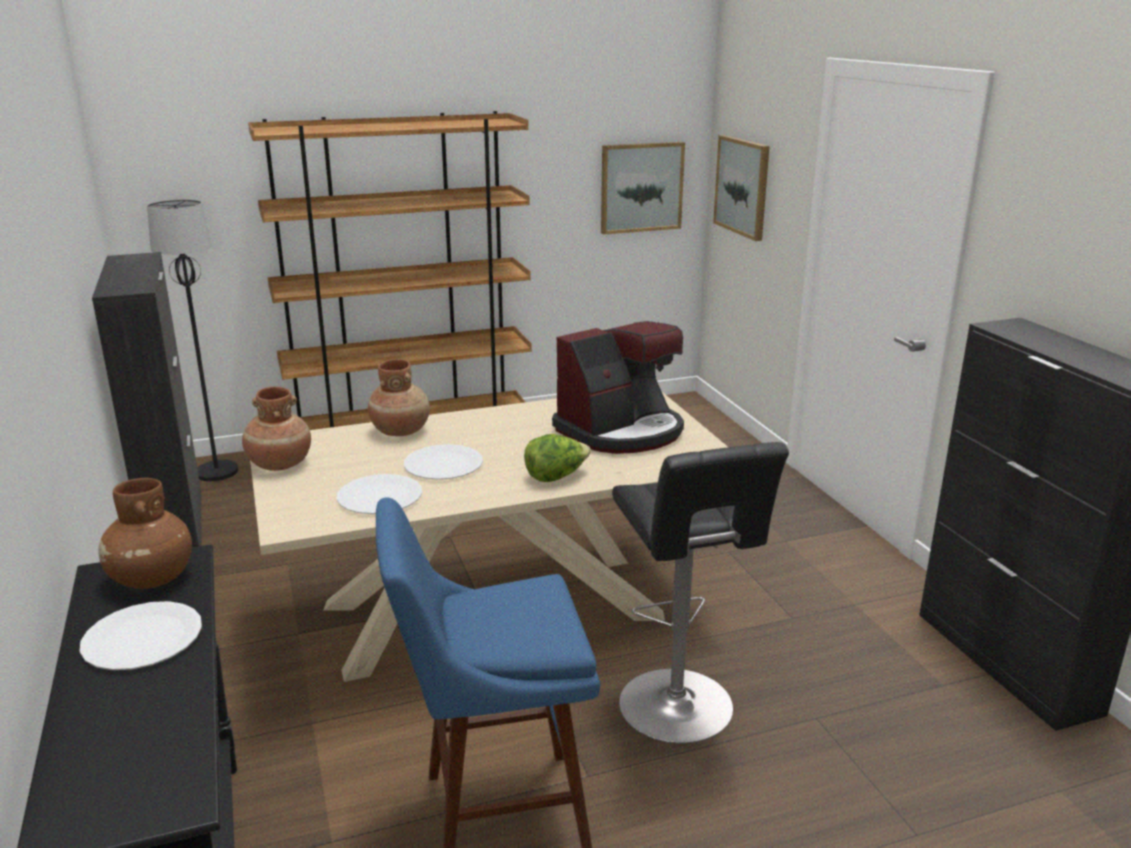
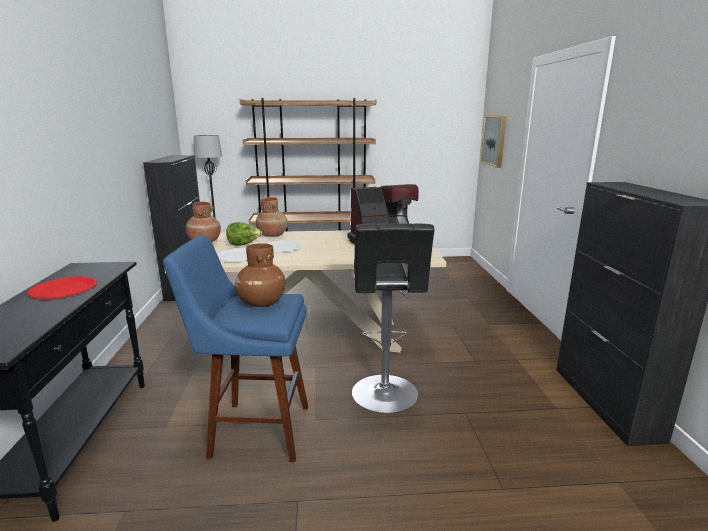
camera: 15 degrees right, 5 degrees down
(143, 638) = (64, 289): white plate -> red plate
(151, 579) = (94, 270): brown vase -> brown vase (261, 303)
(556, 477) = (333, 257): lettuce -> lettuce (243, 245)
(641, 187) = (442, 143): picture -> none

